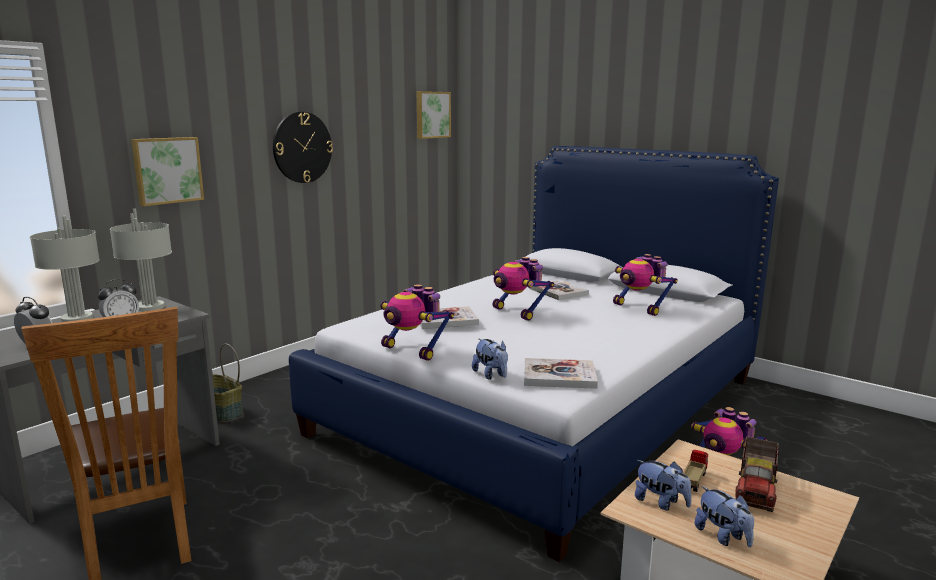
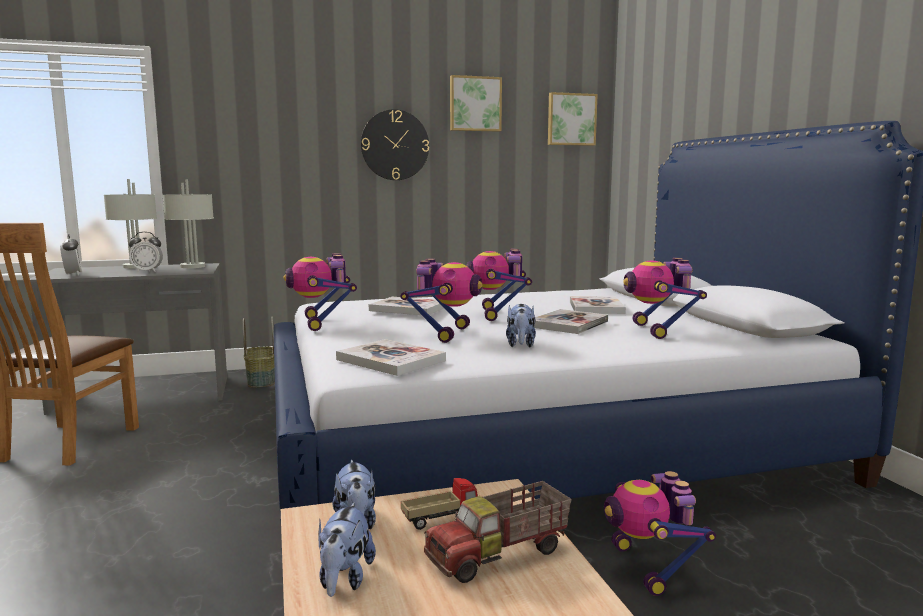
camera: 35 degrees right, 5 degrees down
(167, 170) = (250, 156): picture -> picture (475, 104)
(491, 375) = (332, 348): plush toy -> plush toy (520, 345)
(527, 340) = (444, 334): none -> toy robot
(580, 313) = (568, 324): none -> book

